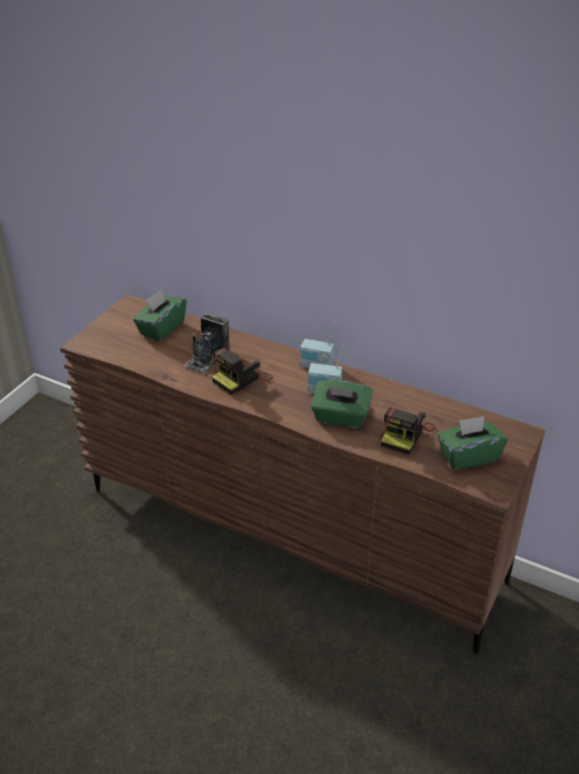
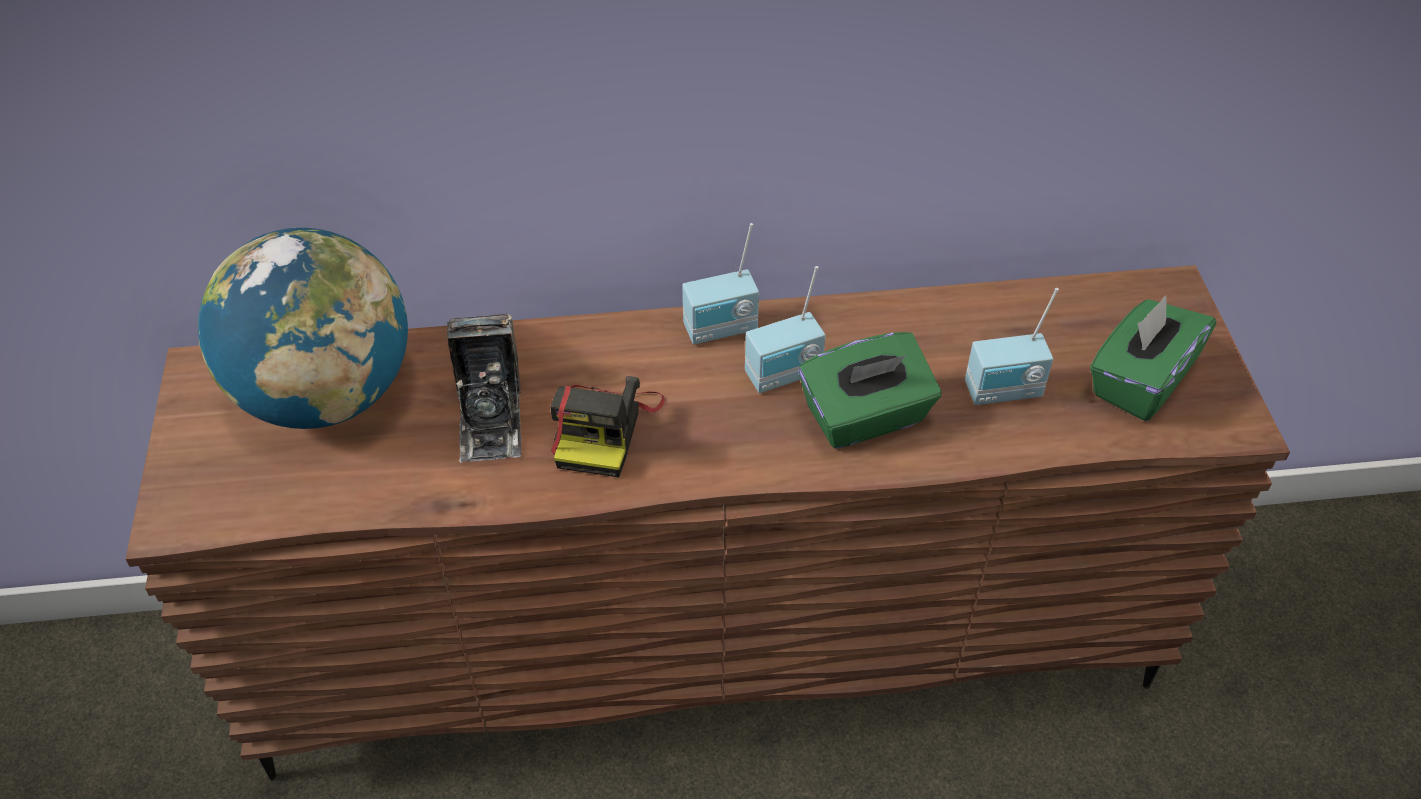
camera: 35 degrees left, 10 degrees up
(161, 328) = (326, 394): green tissue box -> globe
(405, 434) = (1004, 392): camera -> radio

